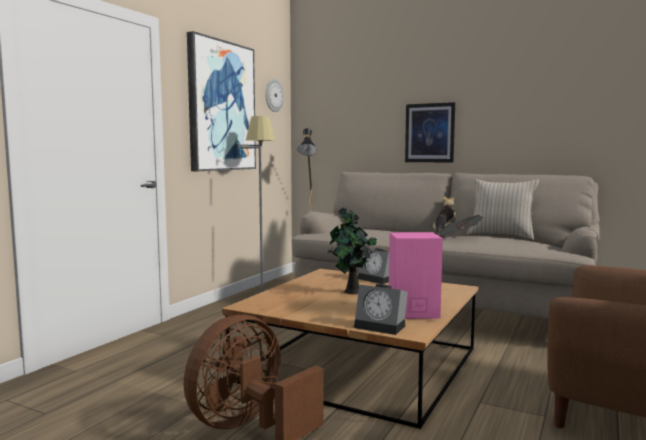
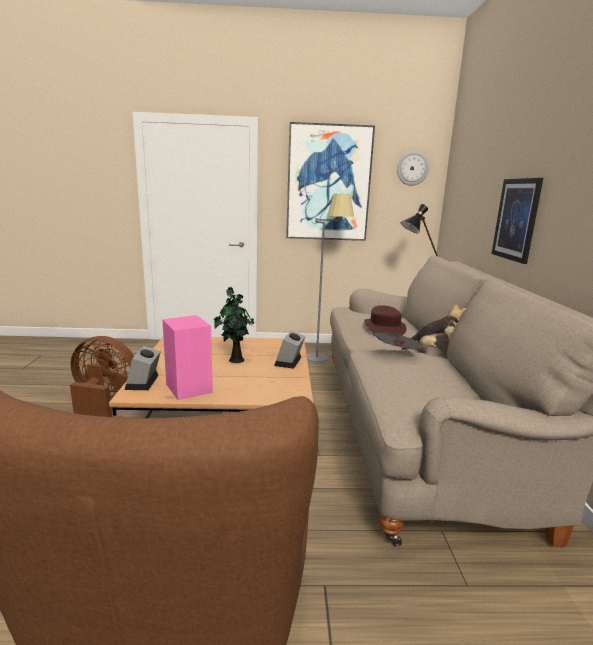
camera: 60 degrees right, 10 degrees up
(396, 231) = (384, 328): none -> brown hat
(501, 236) = (457, 374): beige pillow -> none

